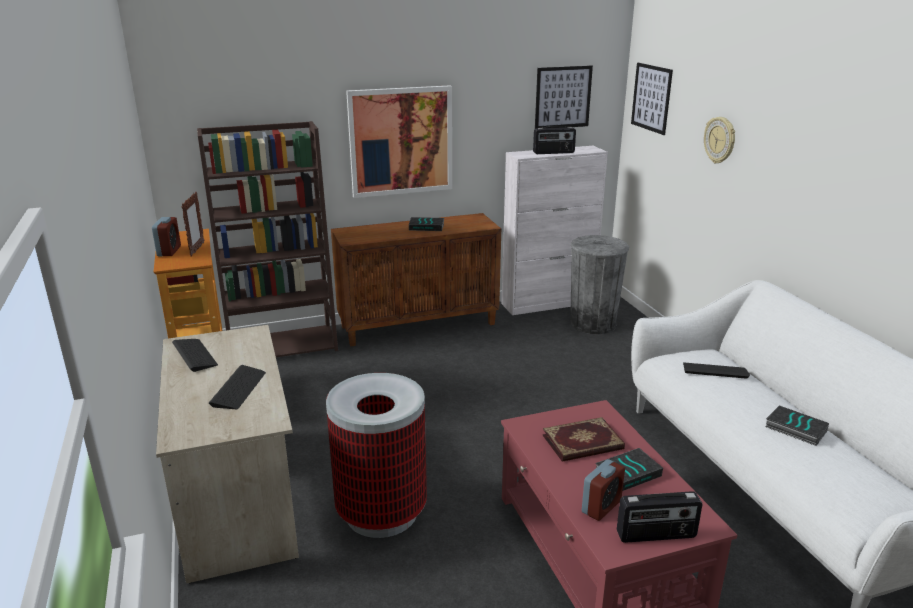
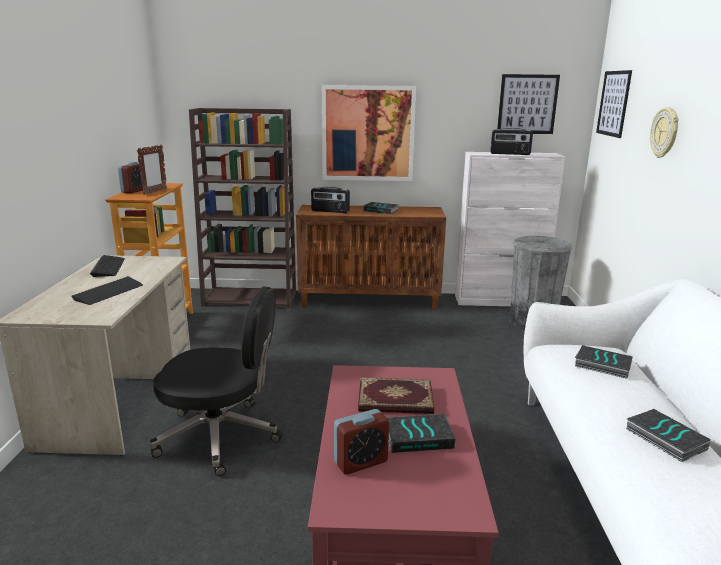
camera: 20 degrees right, 5 degrees down
(382, 512) = (221, 436): trash can -> black office chair
(656, 535) = (397, 506): radio -> radio (330, 211)
(714, 371) = (602, 365): keyboard -> book

